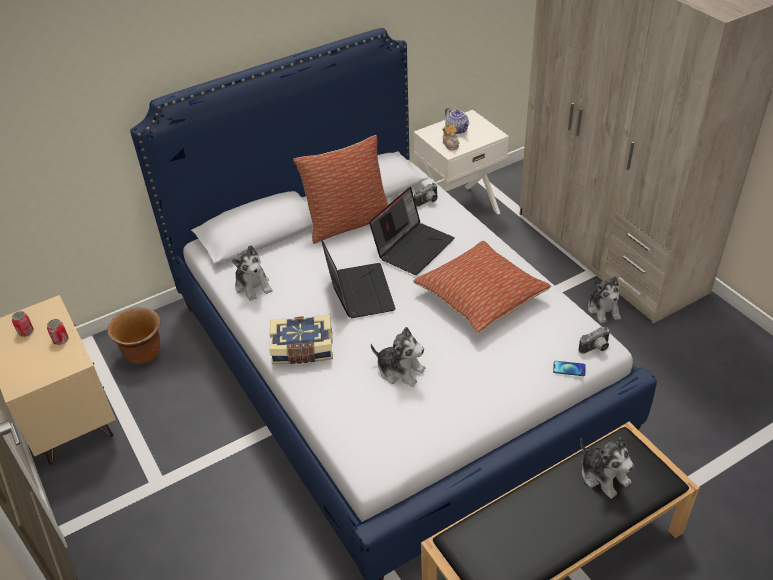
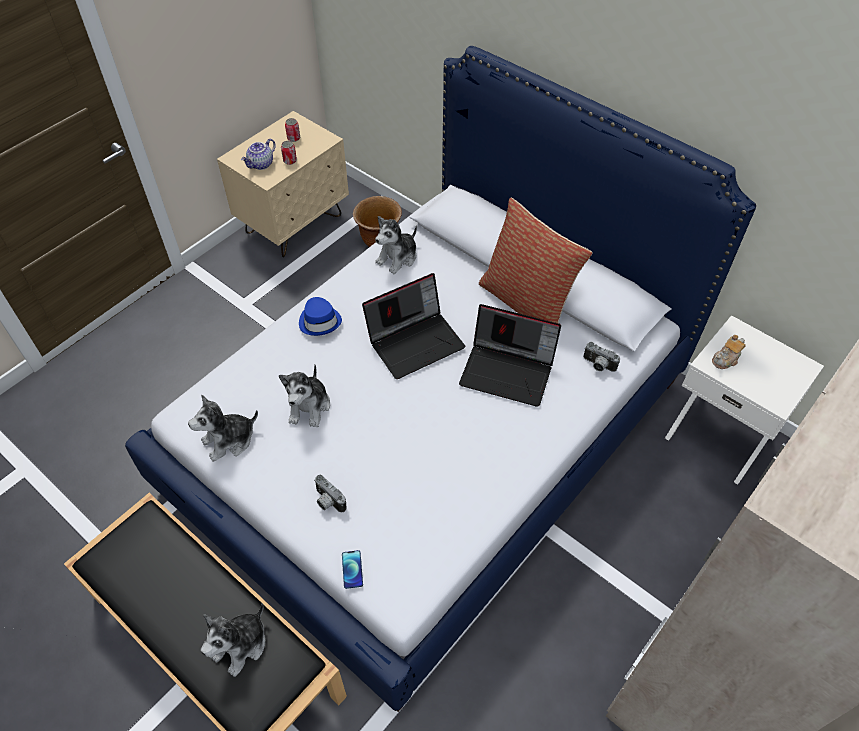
camera: 70 degrees right, 10 degrees up
(302, 349) = (320, 321): book -> blue hat
(457, 130) = (763, 359): teapot -> teapot (261, 164)
(480, 296) = (447, 455): pillow -> none
(595, 349) = (394, 595): camera -> camera (327, 502)
(603, 309) = (605, 645): plush toy -> plush toy (229, 440)

